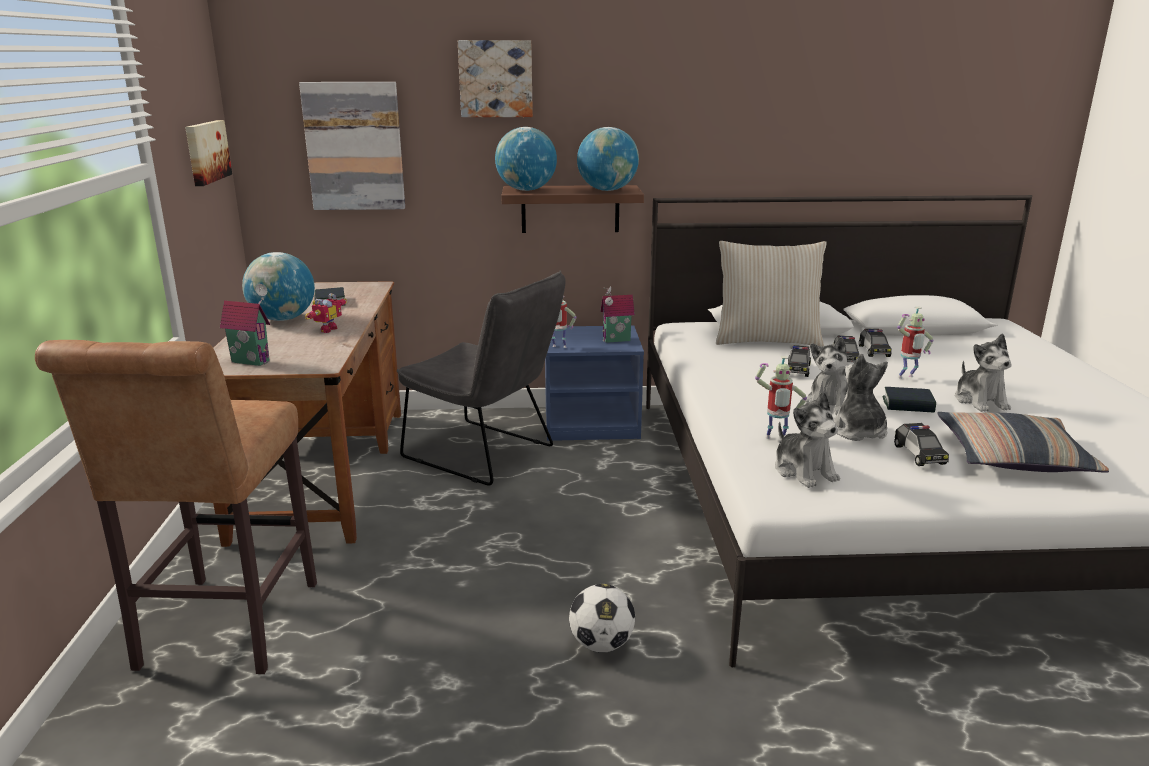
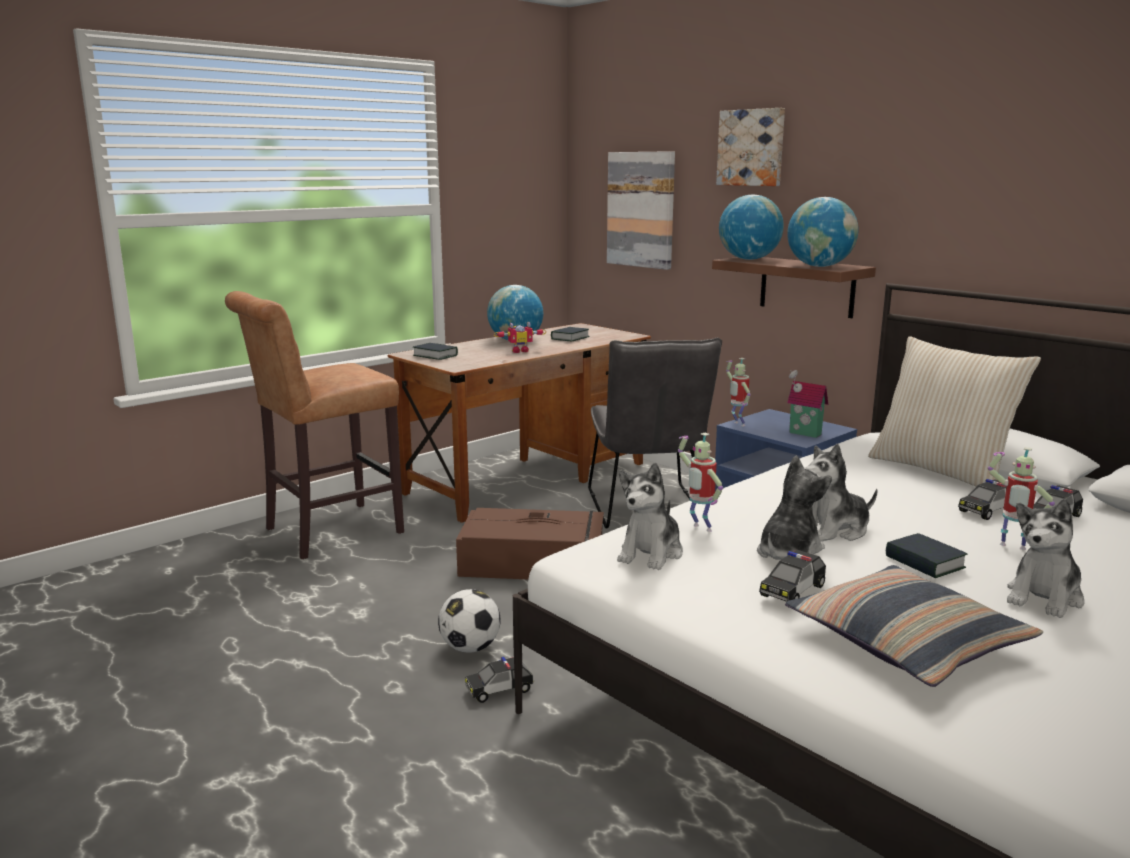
camera: 50 degrees right, 5 degrees down
(206, 152) = (523, 205): picture -> none
(252, 360) = (435, 356): toy house -> book
(495, 544) = (534, 562): none -> brown storage box
(798, 369) = (894, 499): toy car -> toy car (500, 689)

